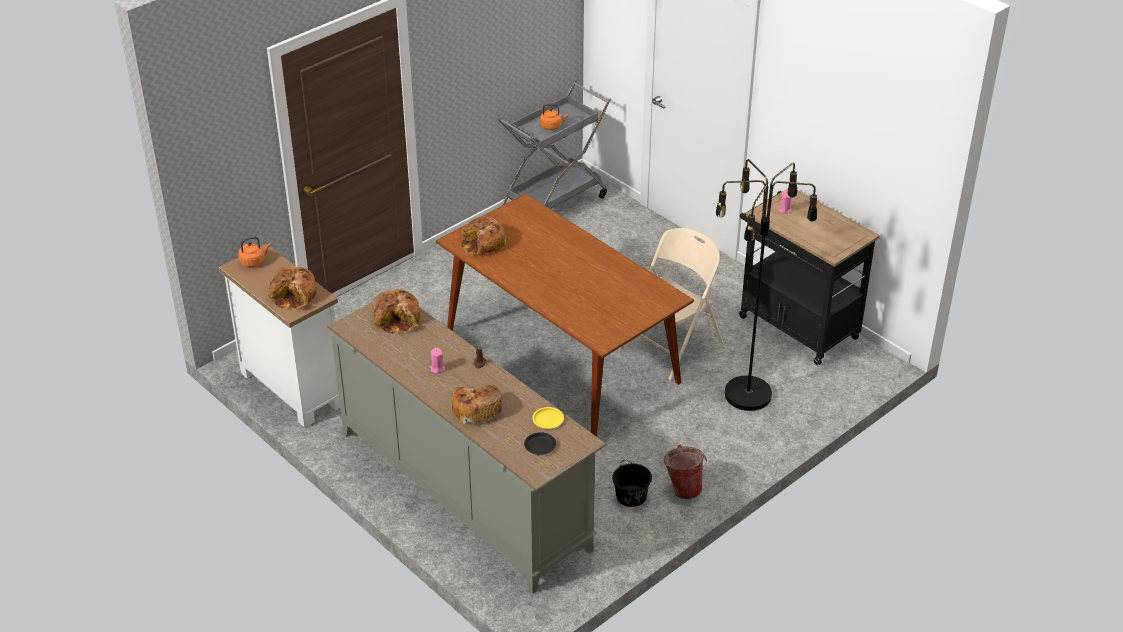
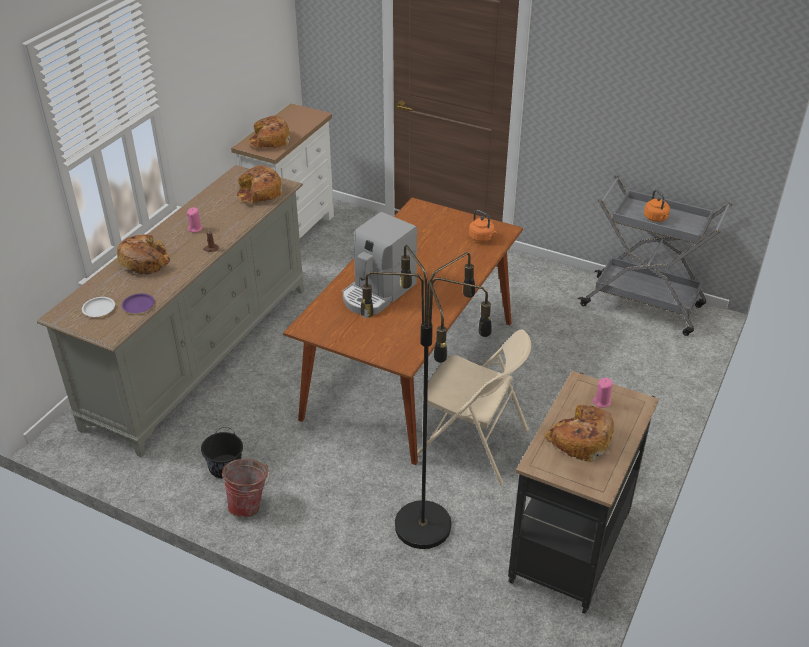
camera: 70 degrees right, 0 degrees up
(254, 261) = (304, 114): orange kettle -> orange kettle (482, 238)
(483, 243) = (423, 222): bread -> bread (579, 439)
(540, 445) = (99, 309): black plate -> white plate
(548, 420) = (138, 305): yellow plate -> purple plate
(575, 292) = (377, 292): none -> coffee machine

